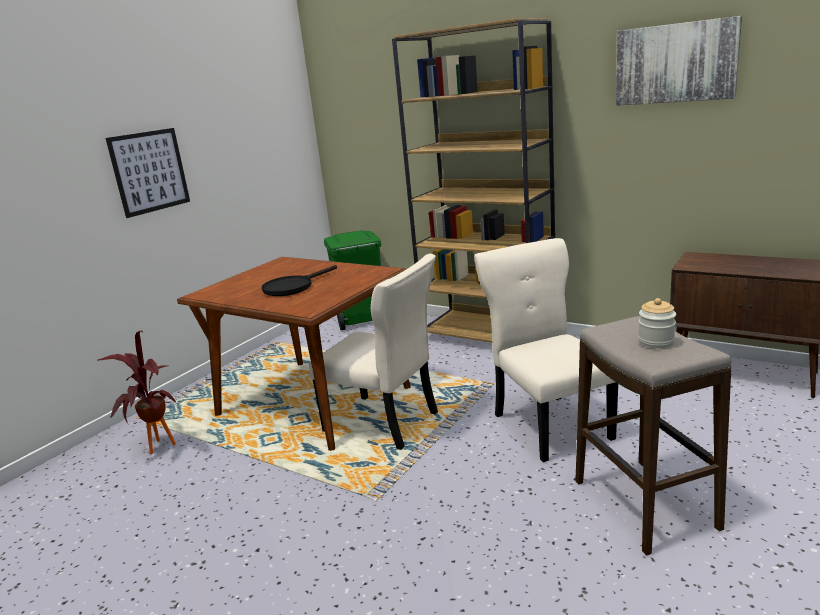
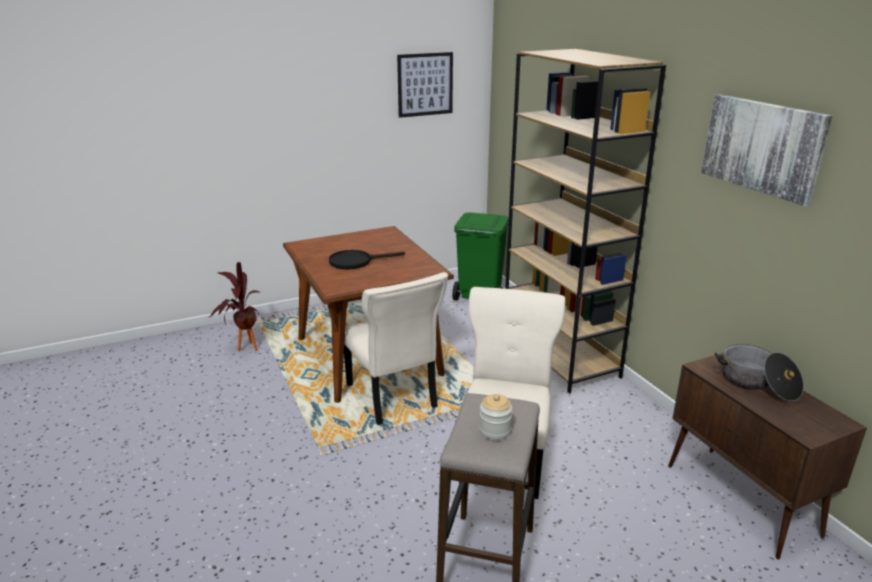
camera: 30 degrees right, 5 degrees up
(150, 171) = (305, 133): picture -> picture (425, 84)
(736, 262) = (757, 383): none -> cooking pot

